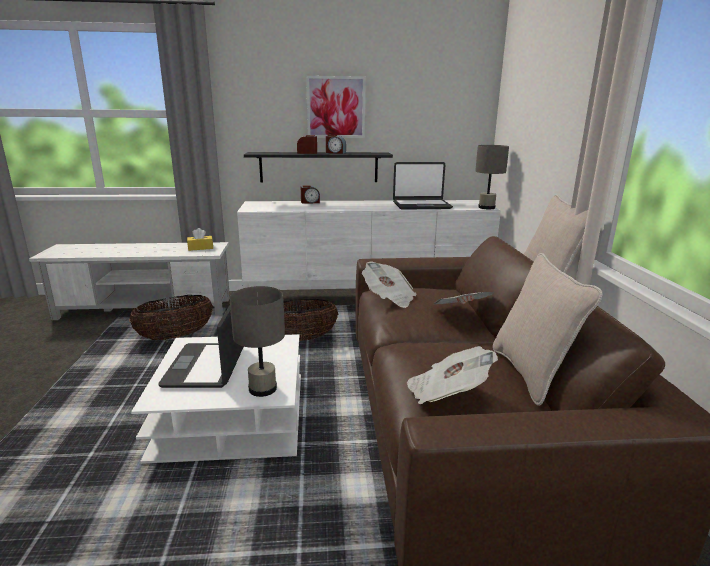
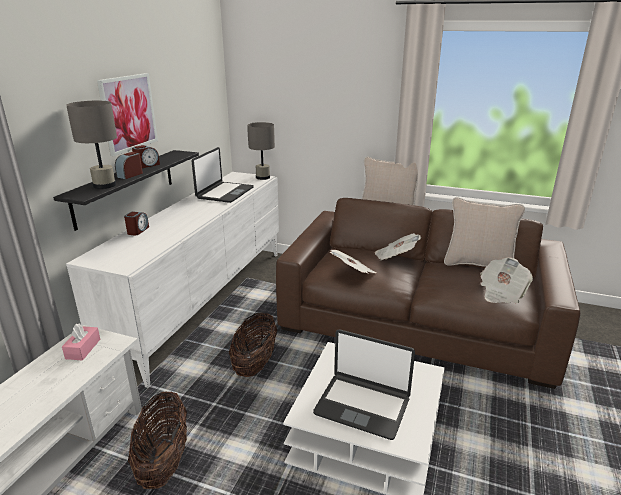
camera: 65 degrees left, 5 degrees up
(200, 248) = (83, 349): yellow tissue box -> pink tissue box
(263, 388) = (416, 378): grey table lamp -> grey table lamp (105, 185)

